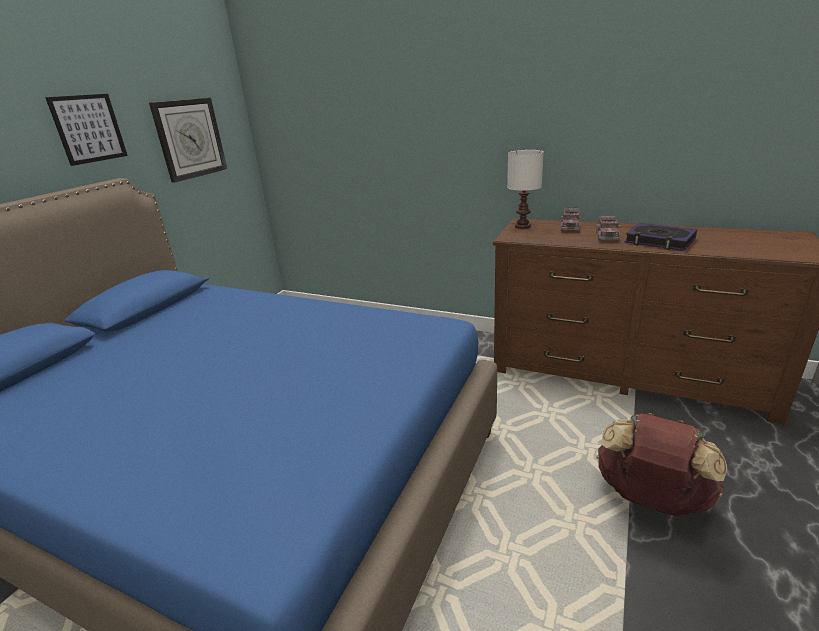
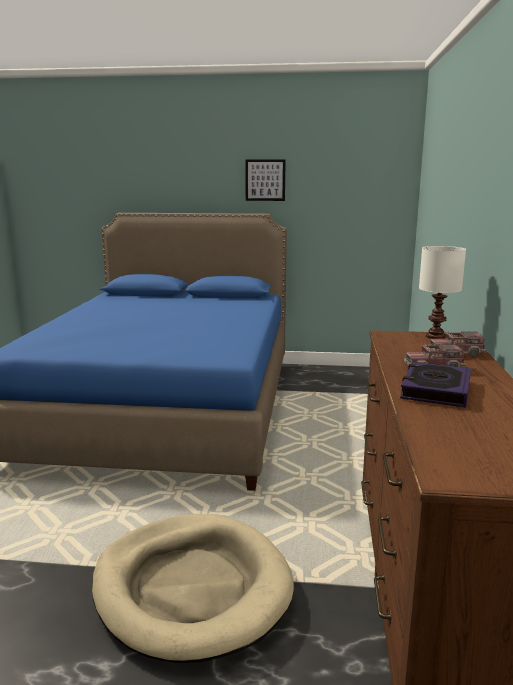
camera: 70 degrees right, 10 degrees down
(190, 139) = (344, 197): wall clock -> none
(650, 499) = (191, 588): brown backpack -> beige dog bed

